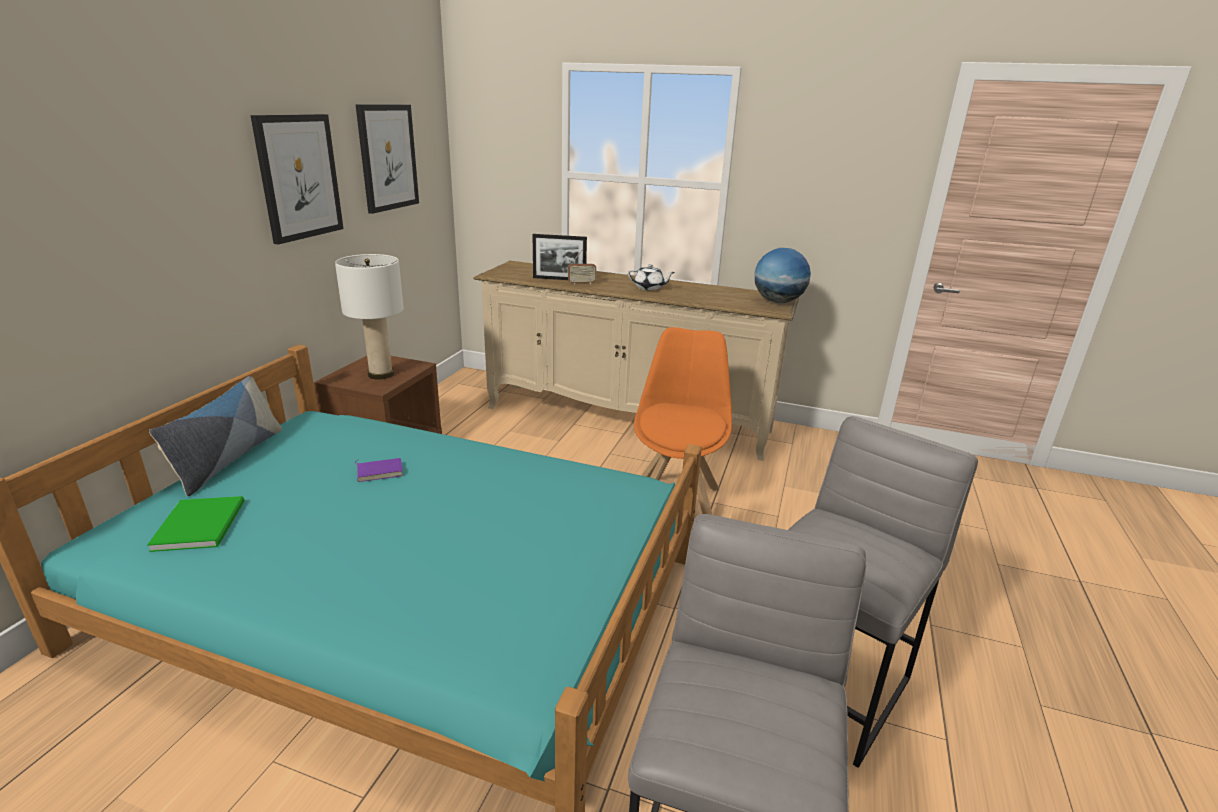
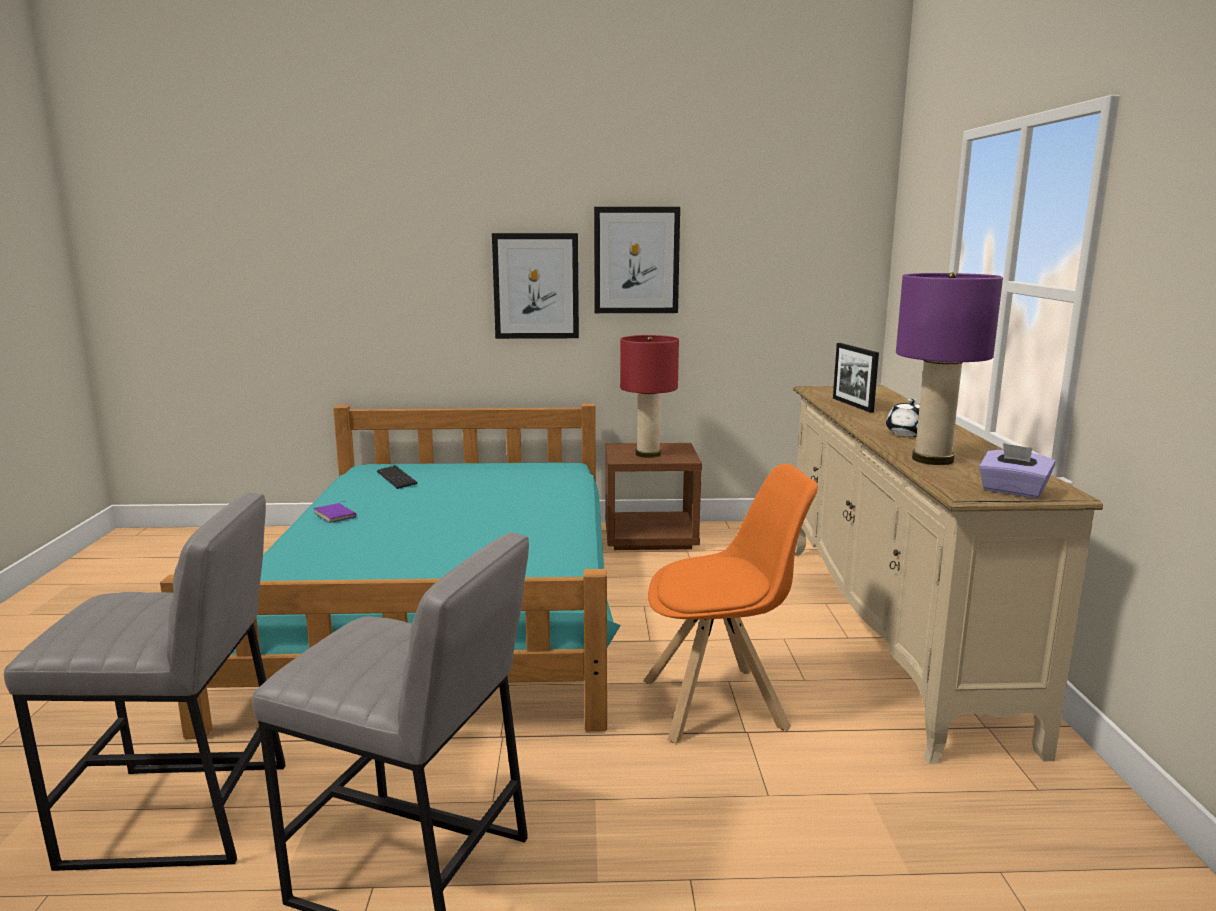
camera: 70 degrees right, 10 degrees down
(203, 524) = (396, 478): green book -> keyboard
(229, 459) = (484, 464): pillow -> none
(380, 471) = (498, 499): purple book -> purple book (336, 515)
(381, 374) = (648, 454): white table lamp -> red table lamp
(387, 157) = (766, 252): picture -> picture (536, 286)
(581, 283) = (856, 412): radio -> none
(710, 298) = (932, 459): none -> purple table lamp
(777, 302) = (1013, 491): globe -> purple tissue box

